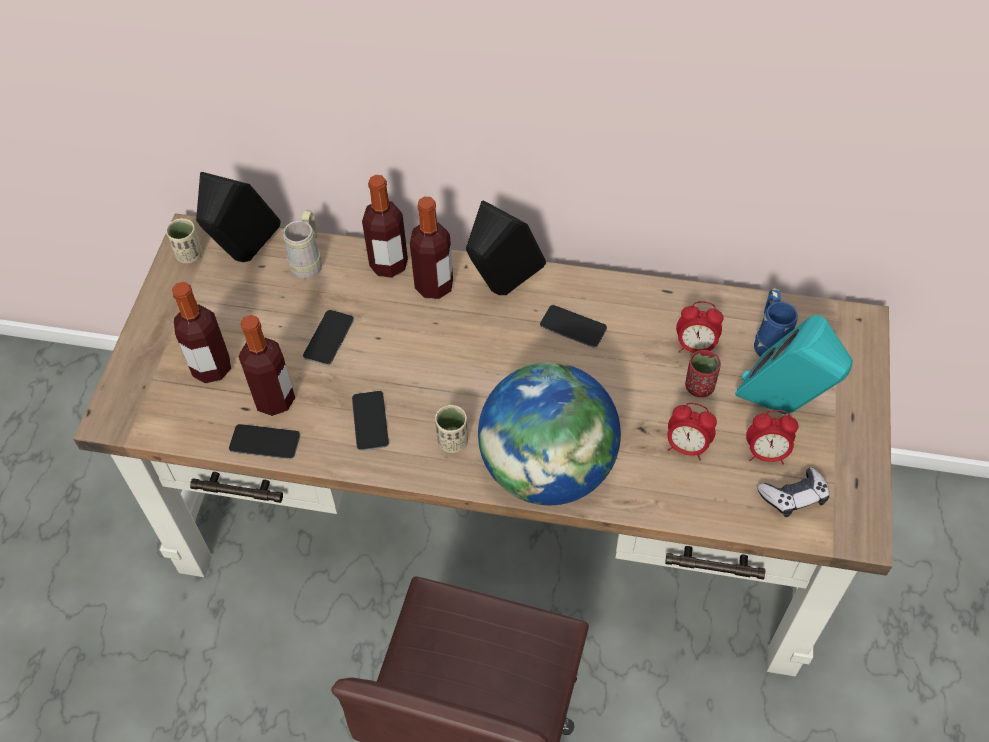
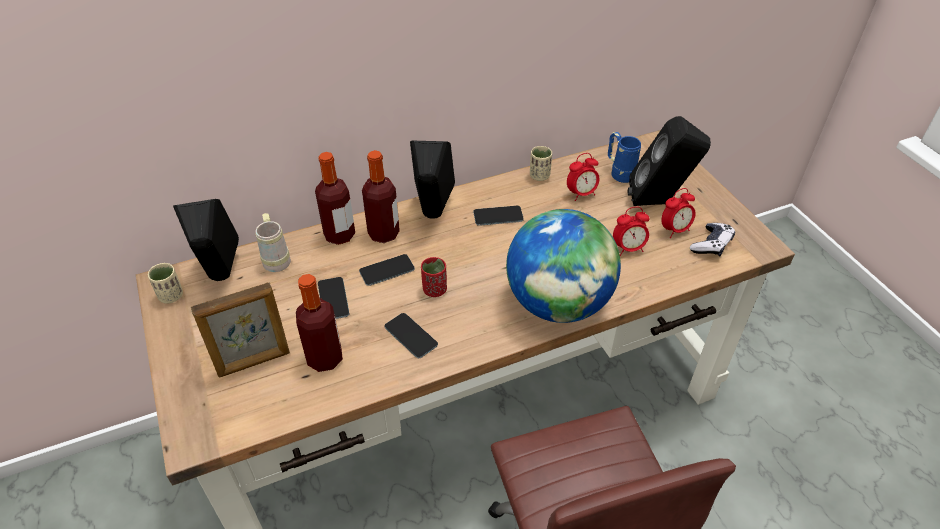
camera: 35 degrees left, 10 degrees down
(211, 368) = (254, 362): bottle -> picture frame
(265, 442) = (341, 390): phone -> phone (387, 270)
(453, 441) = (481, 319): beige cup -> beige cup (539, 176)
(699, 386) = (604, 213): red cup -> red cup (434, 290)
(782, 407) = (659, 202): turquoise speaker -> black speaker

